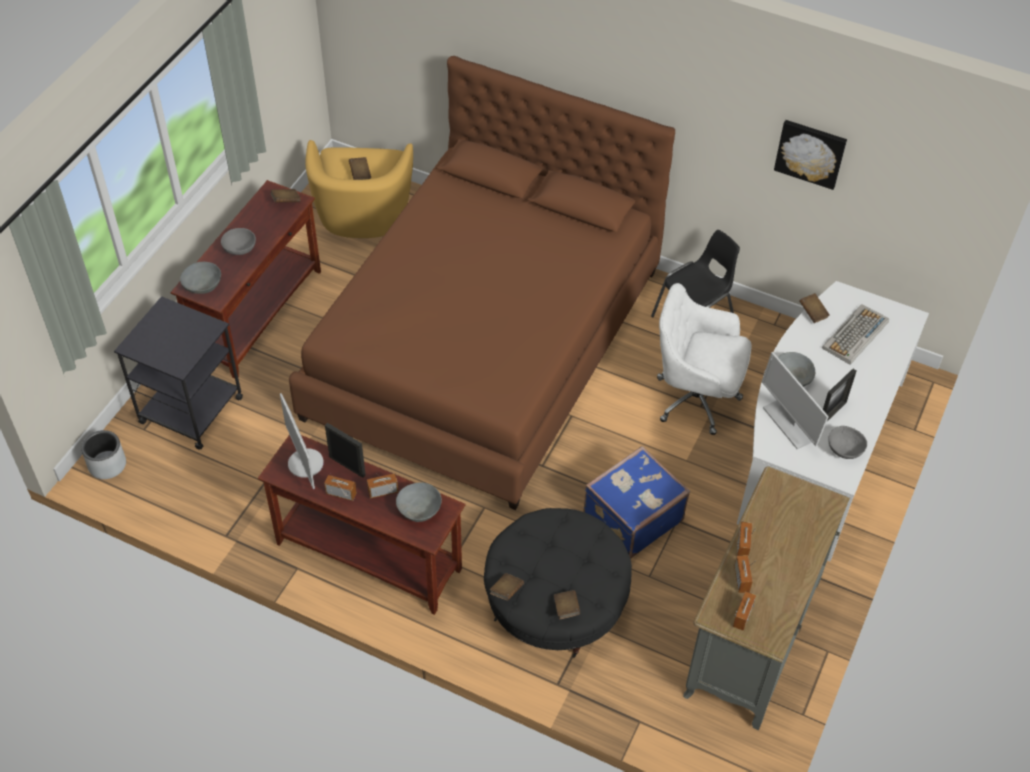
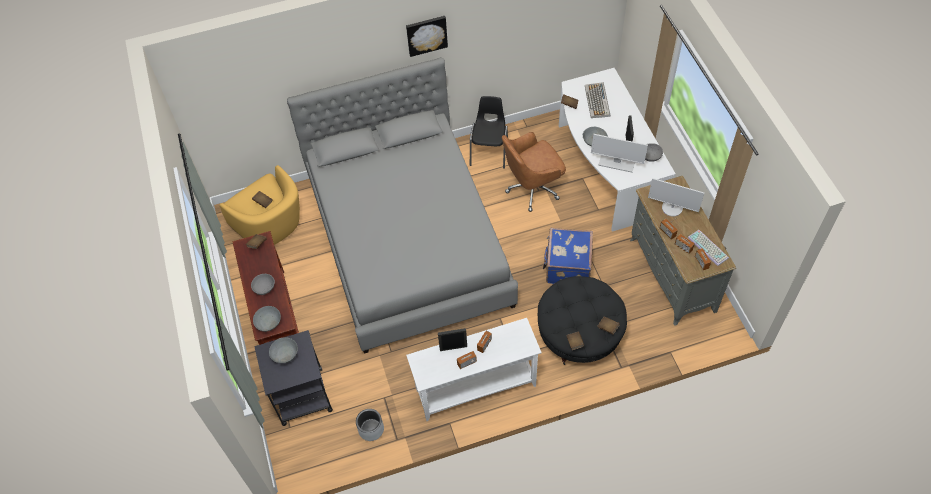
camera: 40 degrees left, 5 degrees up
(107, 464) = (292, 461): grey planter -> grey planter (371, 429)
(305, 463) = (432, 364): monitor -> monitor (672, 208)
(368, 556) = (475, 388): brown console table -> white console table
(420, 509) = (510, 338): grey bowl -> grey bowl (285, 354)
(485, 343) = (409, 240): brown bed -> grey bed
(695, 398) = (532, 188): white office chair -> brown office chair
(775, 608) = (709, 248): none -> keyboard
(810, 152) = (521, 24): picture -> picture (426, 35)

